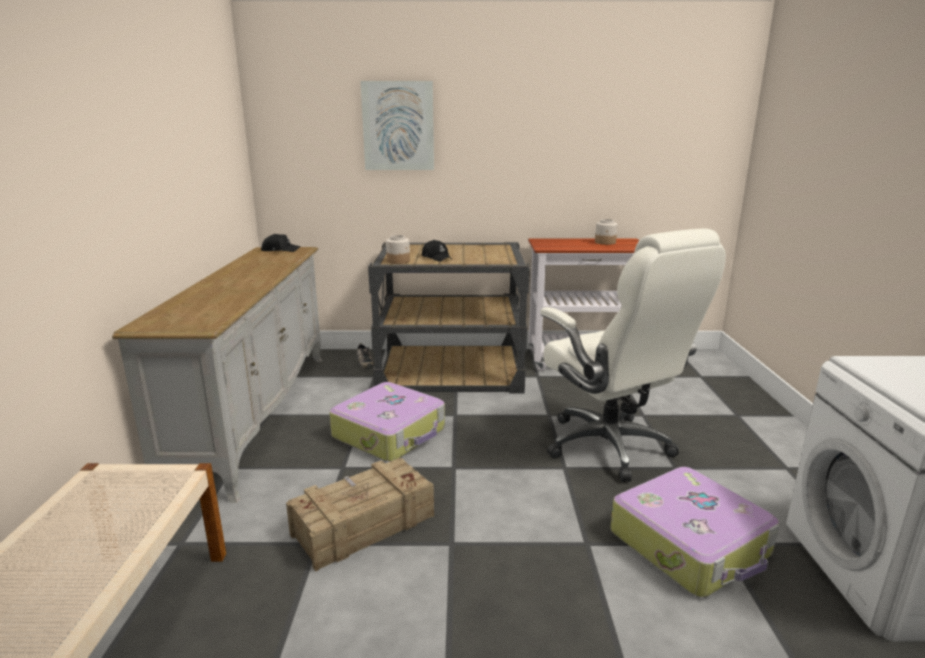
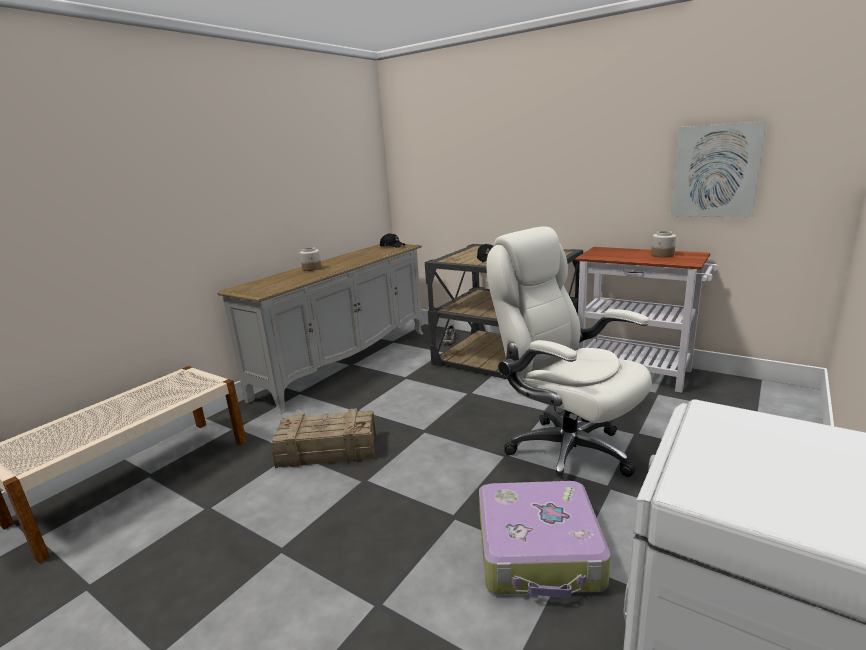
camera: 35 degrees right, 0 degrees up
(390, 433) = (410, 395): suitcase -> none
(398, 126) = (485, 146): picture -> picture (715, 171)
(398, 261) = (452, 260): jar -> jar (312, 268)
(609, 447) = (566, 451): white office chair -> white office chair turned 135 degrees clockwise

